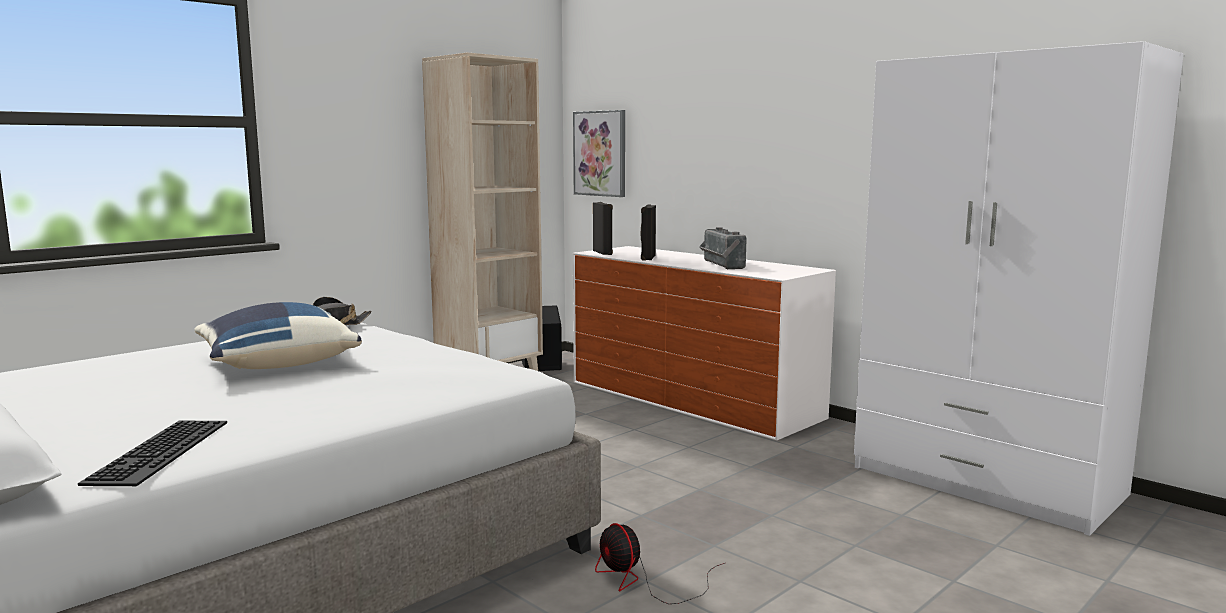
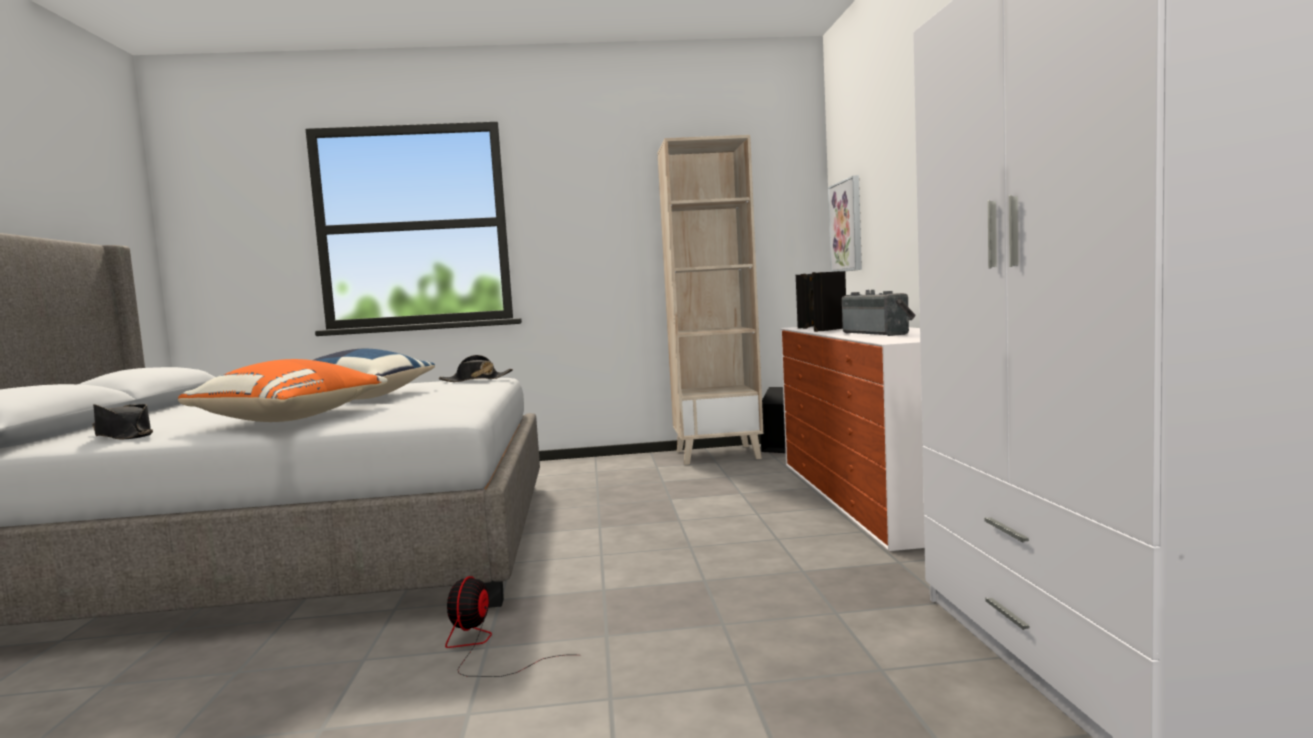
camera: 40 degrees right, 5 degrees down
(162, 452) = (123, 435): keyboard -> black hat
(337, 400) = (292, 419): none -> orange pillow
(720, 265) = (878, 333): radio -> radio turned 135 degrees clockwise

